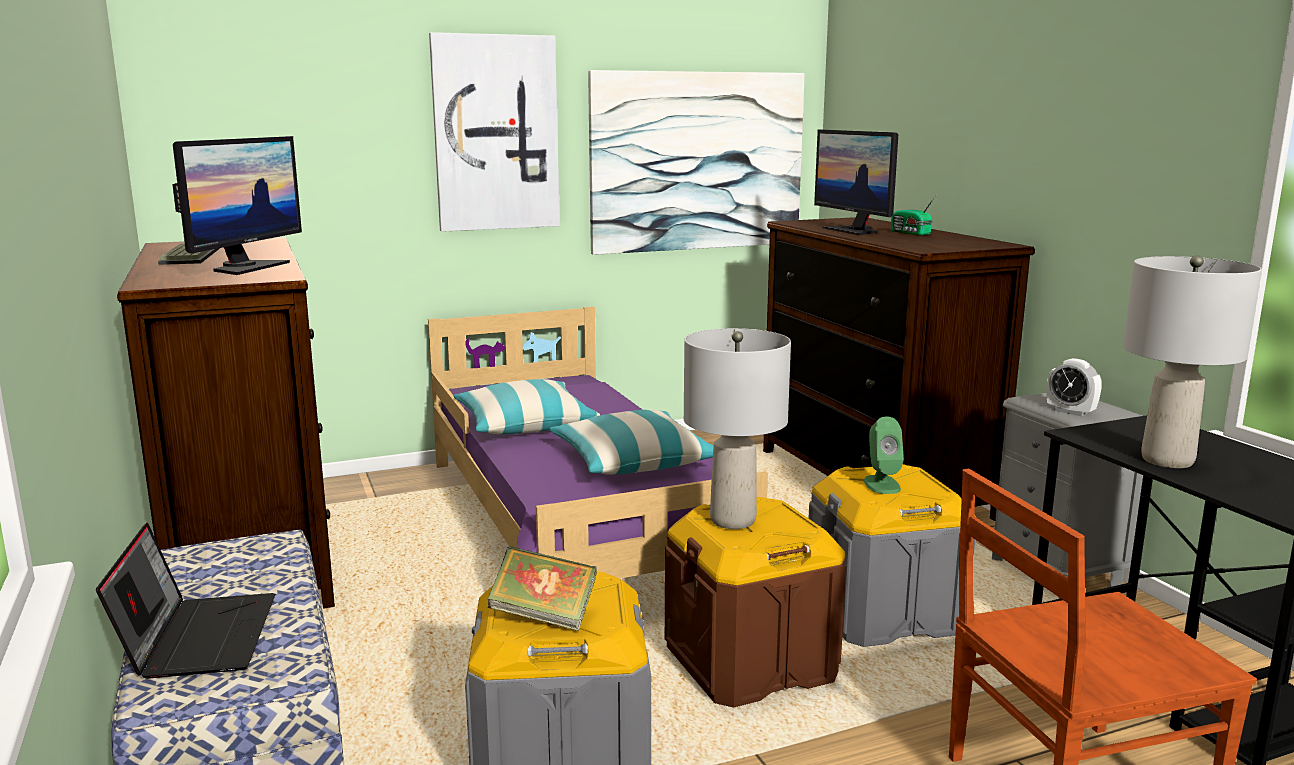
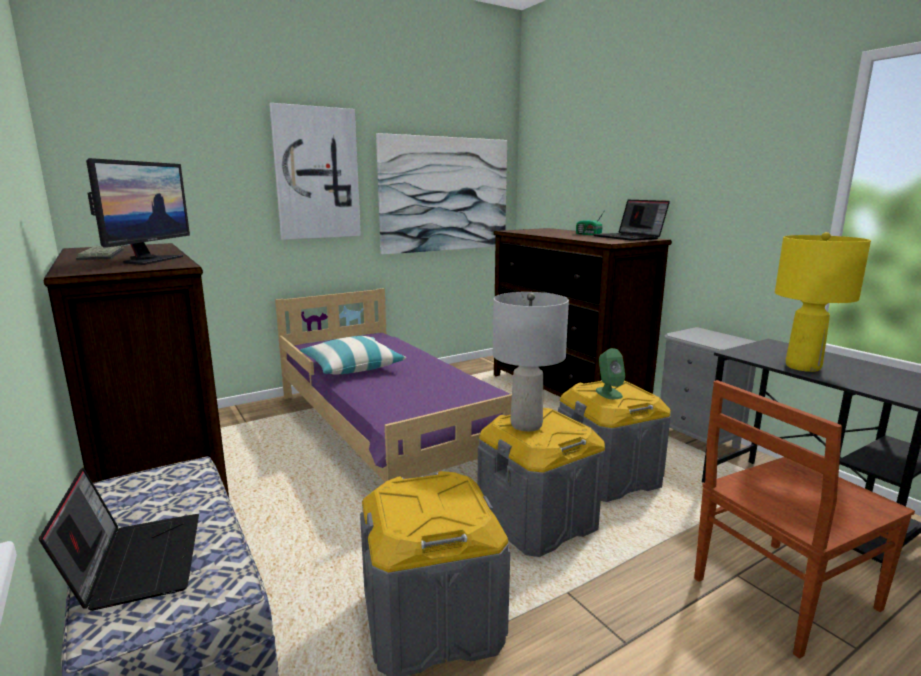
camera: 10 degrees left, 0 degrees up
(544, 616) = (424, 513): book -> none
(633, 461) = (435, 387): pillow -> none
(750, 661) = (537, 520): brown storage box -> grey storage box
(853, 230) = (553, 234): monitor -> none
(968, 241) = (629, 238): none -> laptop
(1070, 412) = (709, 340): alarm clock -> none
(1166, 460) = (802, 366): grey table lamp -> yellow table lamp

